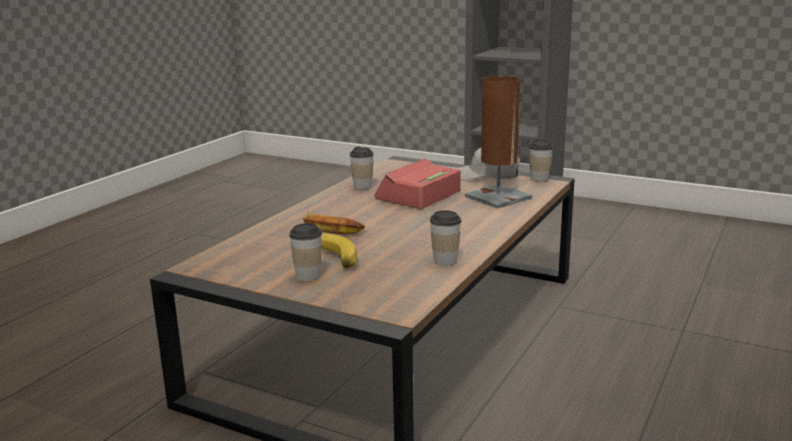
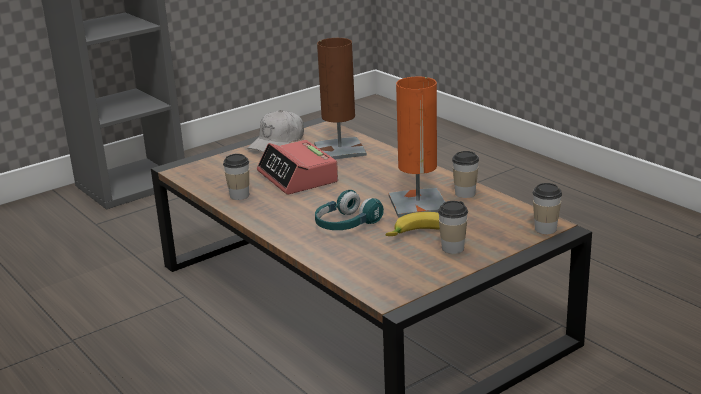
camera: 65 degrees left, 5 degrees up
(331, 228) = (346, 225): banana -> turquoise headphones
(400, 246) = (418, 204): none -> orange table lamp
(539, 179) = (311, 127): cup -> cup (545, 229)

